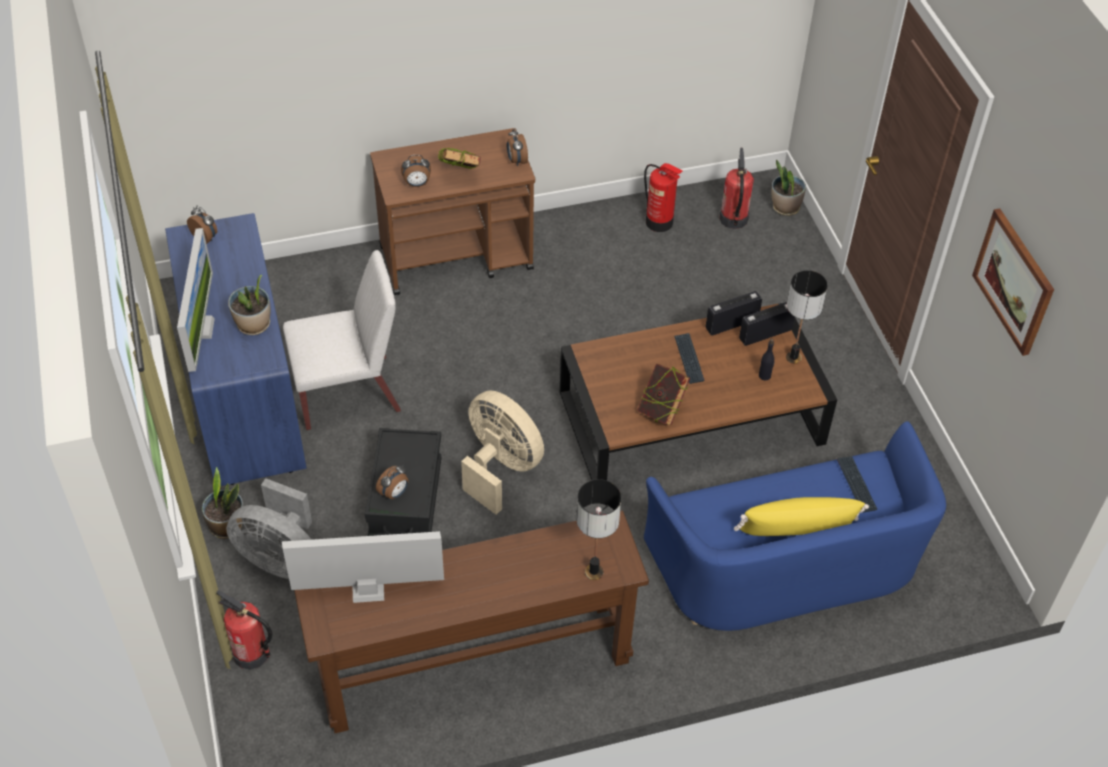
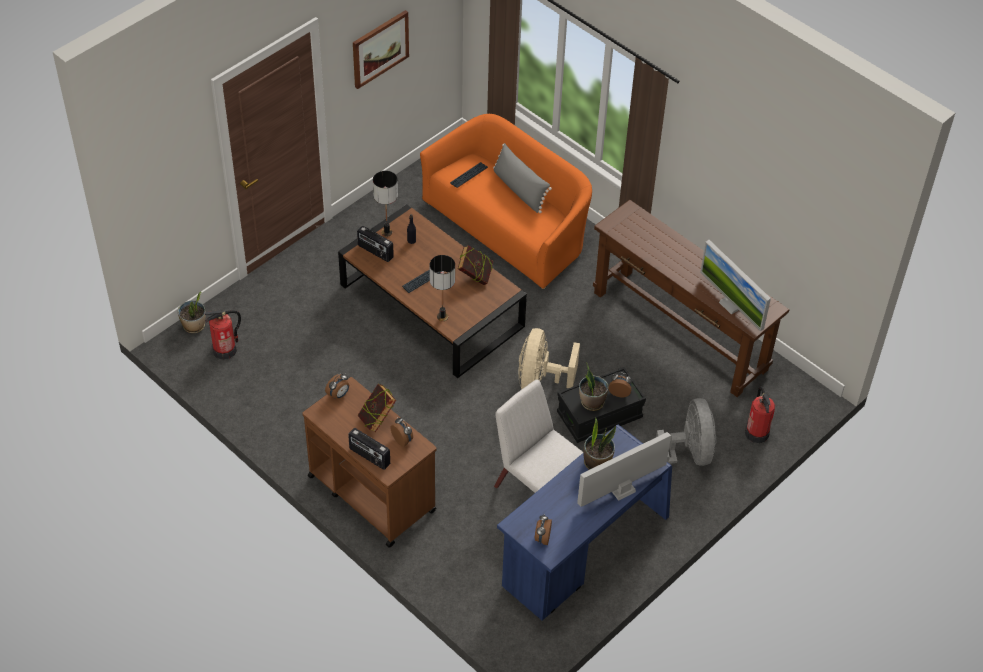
camera: 120 degrees left, 0 degrees up
(227, 526) = (689, 495): potted plant -> potted plant (592, 402)
(594, 572) = (642, 221): table lamp -> table lamp (442, 317)
(659, 222) = (255, 390): fire extinguisher -> none
(731, 323) = (377, 270): radio -> radio (369, 457)
(788, 564) = (509, 226): blue sofa -> orange sofa
(796, 529) = (519, 190): yellow pillow -> grey pillow

